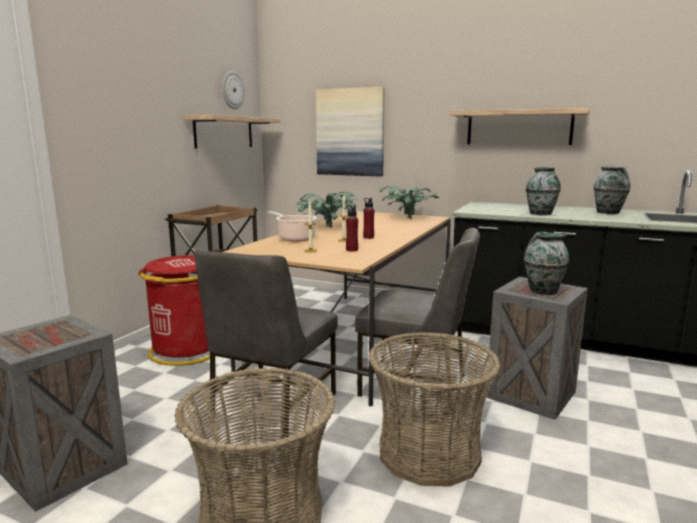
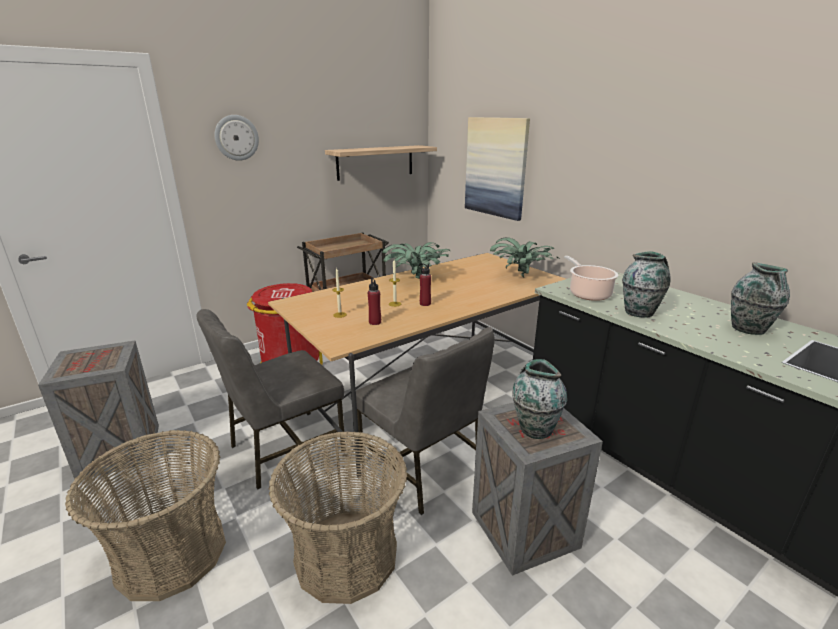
camera: 30 degrees right, 10 degrees up
(232, 90) = (388, 118): wall clock -> wall clock (236, 137)
(295, 238) = (359, 292): cooking pot -> cooking pot (588, 293)
(518, 128) = (671, 184): shelf -> none

